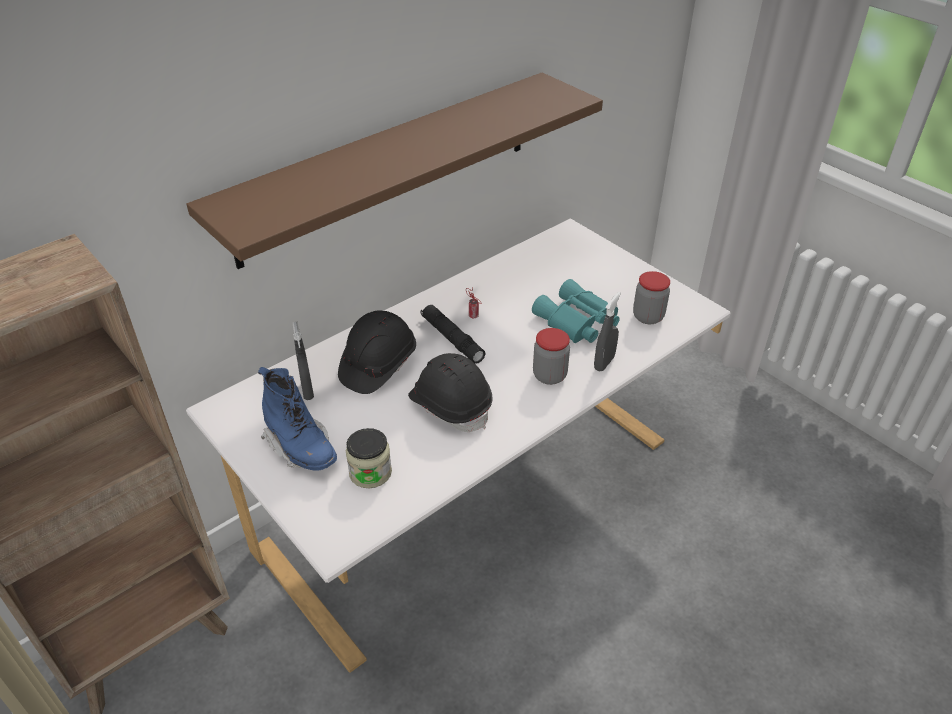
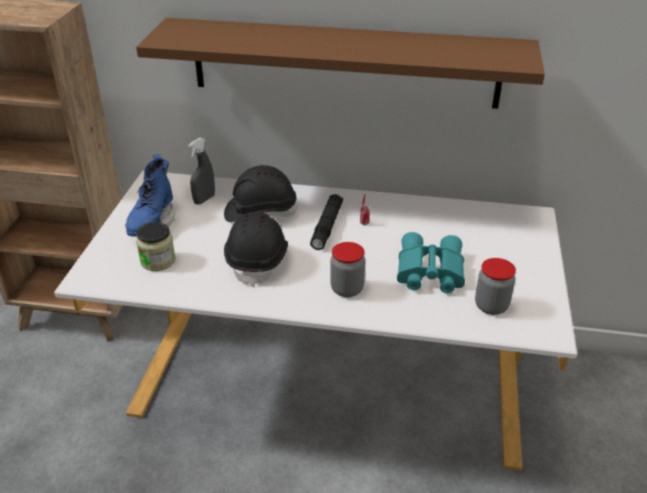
camera: 50 degrees right, 5 degrees down
(604, 363) = (398, 309): grey spray bottle -> none

